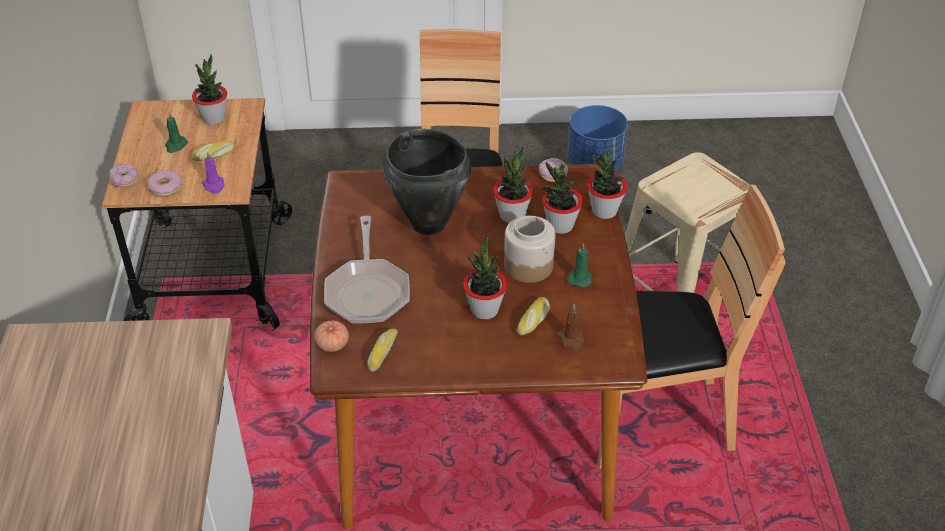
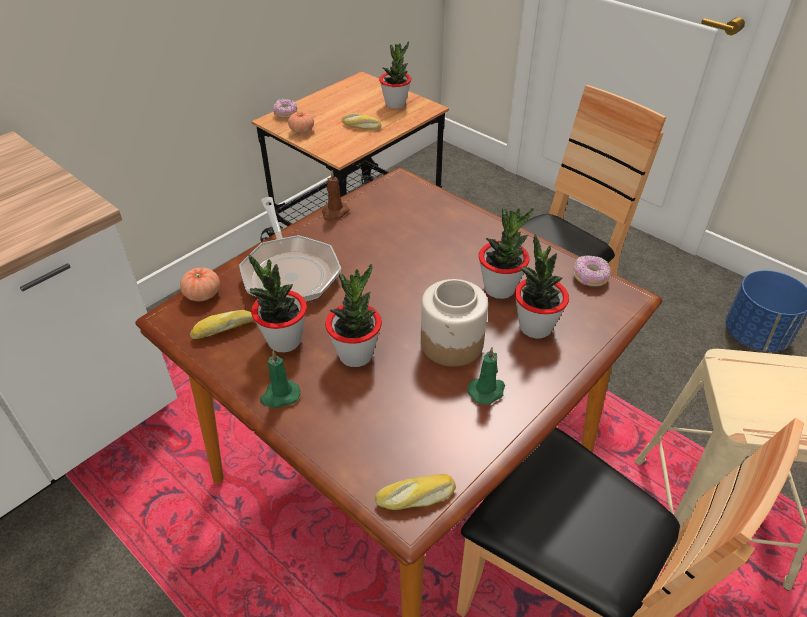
camera: 45 degrees right, 0 degrees up
(166, 188) = (302, 130): donut -> tomato
(175, 145) = (346, 108): green candle -> green candle (280, 396)
(214, 186) = (332, 145): purple candle -> none
(367, 291) = (289, 272): frying pan -> frying pan turned 60 degrees counterclockwise
(428, 224) = (415, 250): black cooking pot -> none
(534, 320) = (385, 399): bread -> bread (416, 498)
(571, 340) = (392, 447): brown candle -> brown candle (334, 213)
(604, 211) = (602, 343): potted plant -> potted plant (284, 341)

